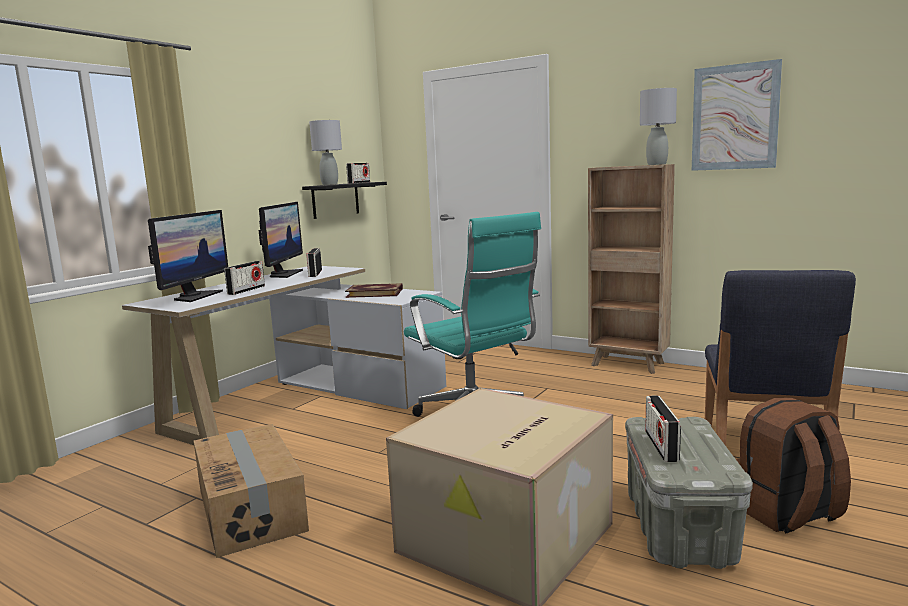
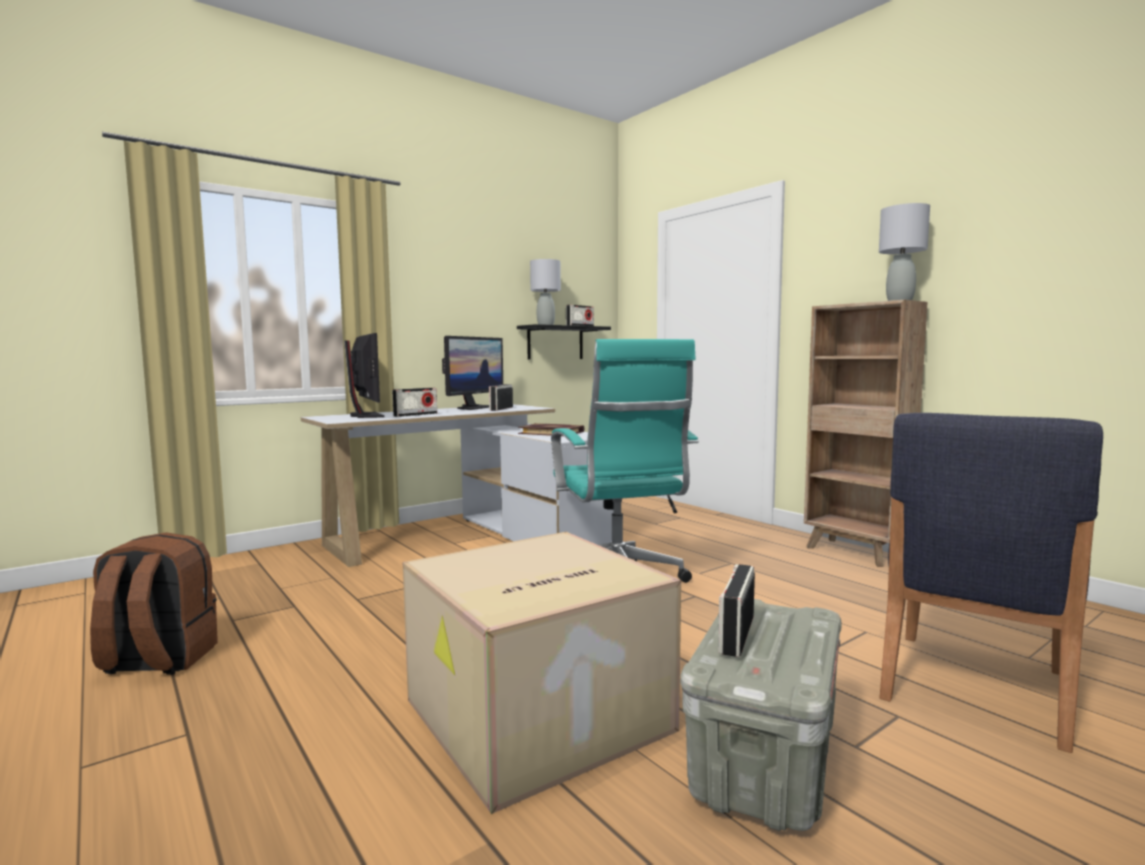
camera: 20 degrees right, 5 degrees down
(195, 296) = (366, 415): monitor -> monitor turned 60 degrees counterclockwise
(252, 509) = (326, 626): cardboard box -> none
(735, 117) = (1012, 238): picture -> none
(787, 514) = (949, 782): brown backpack -> brown backpack (158, 661)

